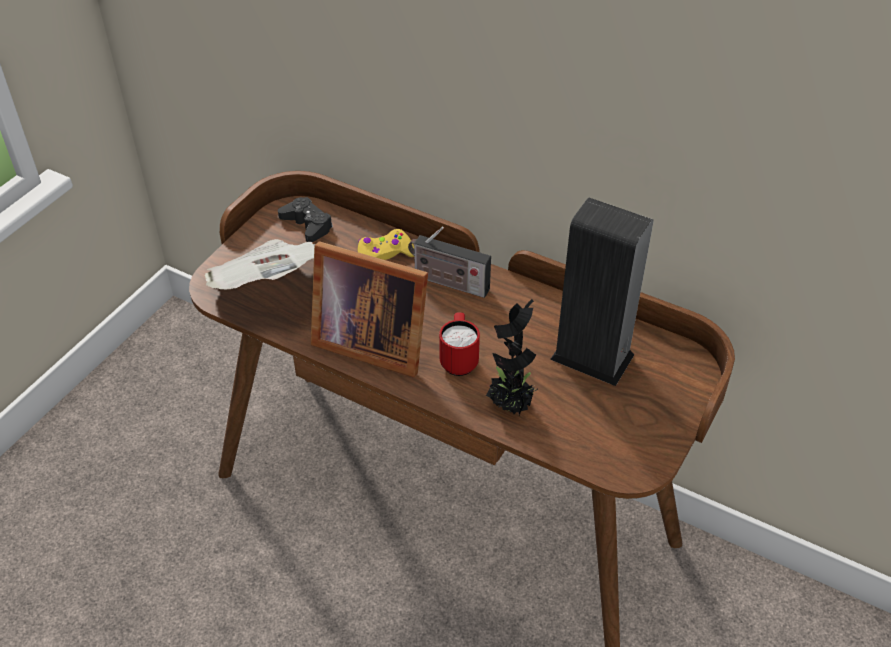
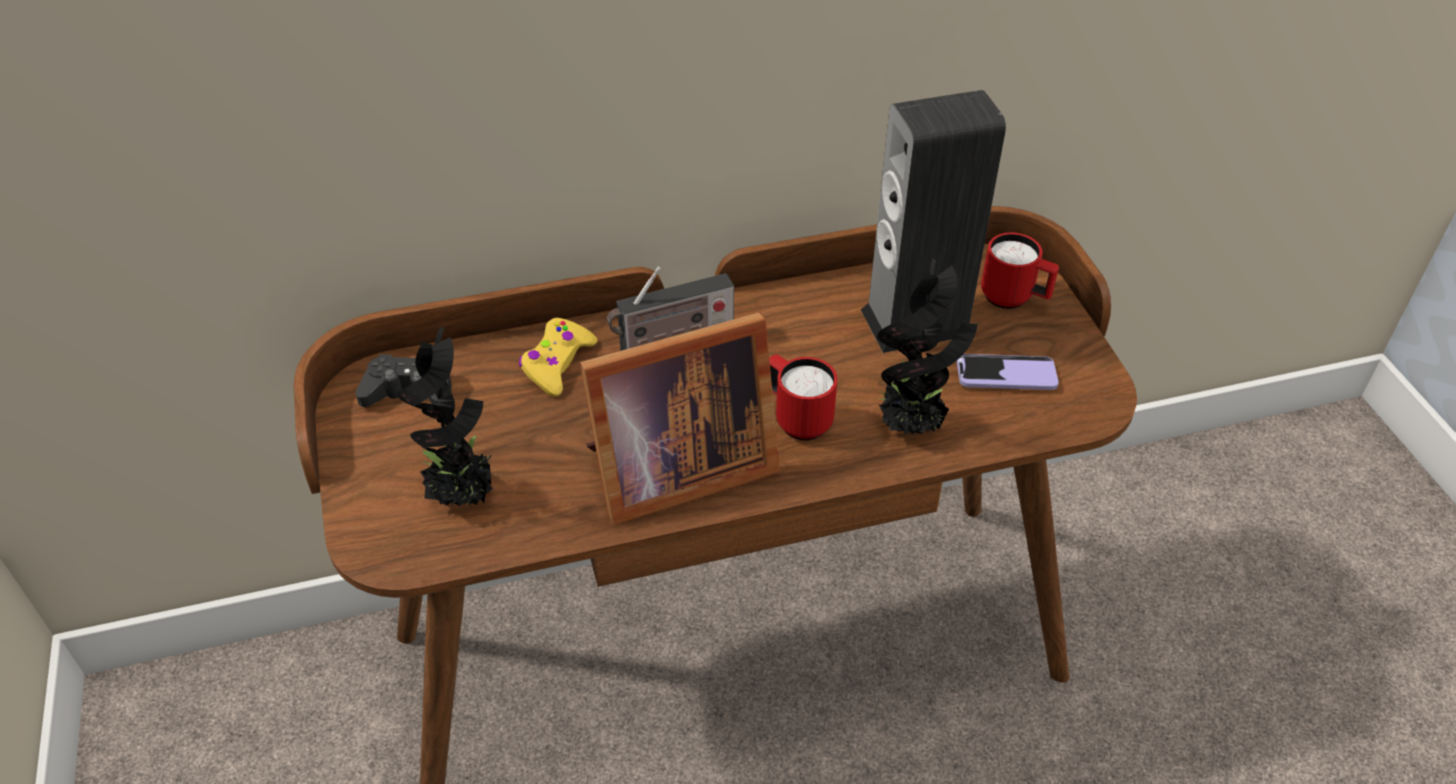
camera: 45 degrees left, 0 degrees up
(270, 287) = (464, 496): newspaper -> potted plant
(601, 418) = (1006, 375): none -> phone
(667, 383) = (1014, 299): none -> red mug

